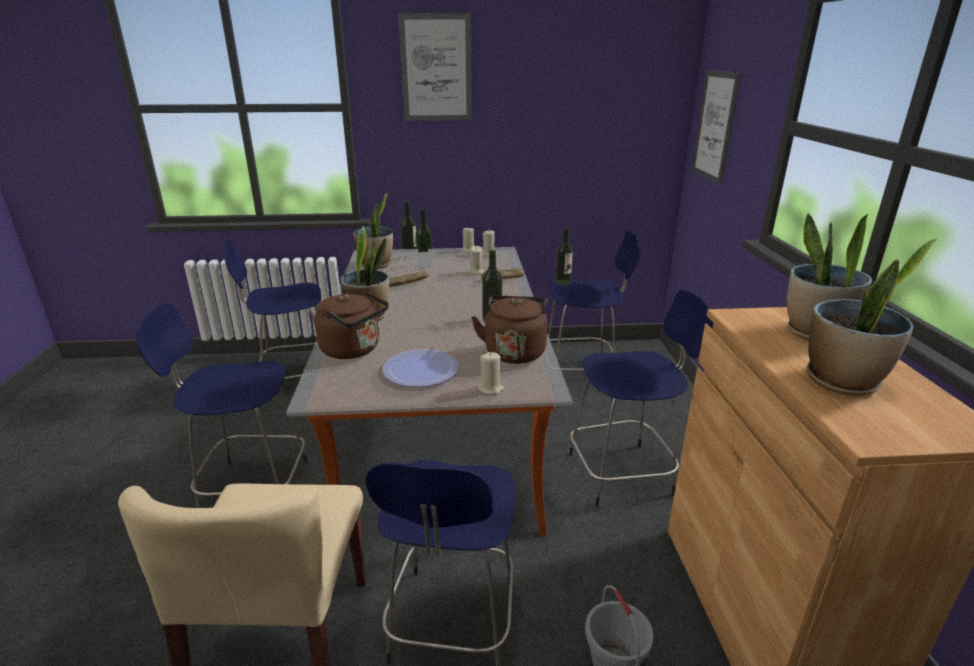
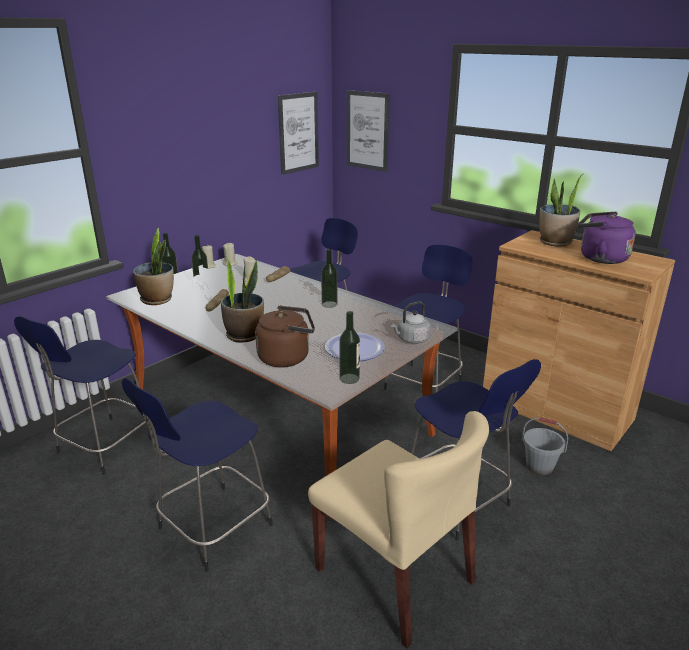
camera: 45 degrees left, 0 degrees up
(436, 68) = (161, 105): picture -> picture (298, 133)
(491, 388) = (411, 339): beige candle -> grey kettle
(514, 351) = (381, 316): brown kettle -> none
(563, 282) = (294, 271): bottle -> bottle (349, 378)
(842, 381) = (599, 258): potted plant -> purple kettle

